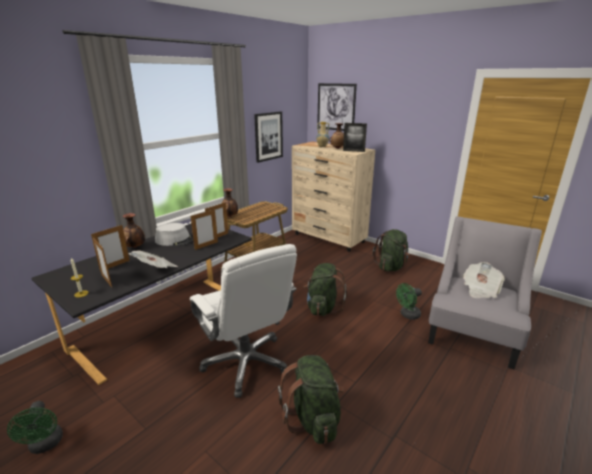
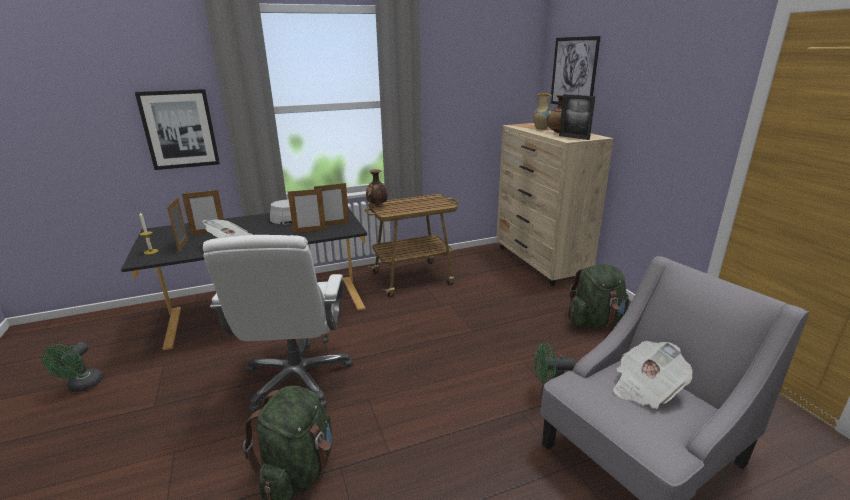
camera: 30 degrees right, 0 degrees up
(135, 247) = (248, 219): vase -> none
(268, 136) = (467, 110): picture -> picture (179, 129)
(323, 308) = (443, 347): green backpack -> none

